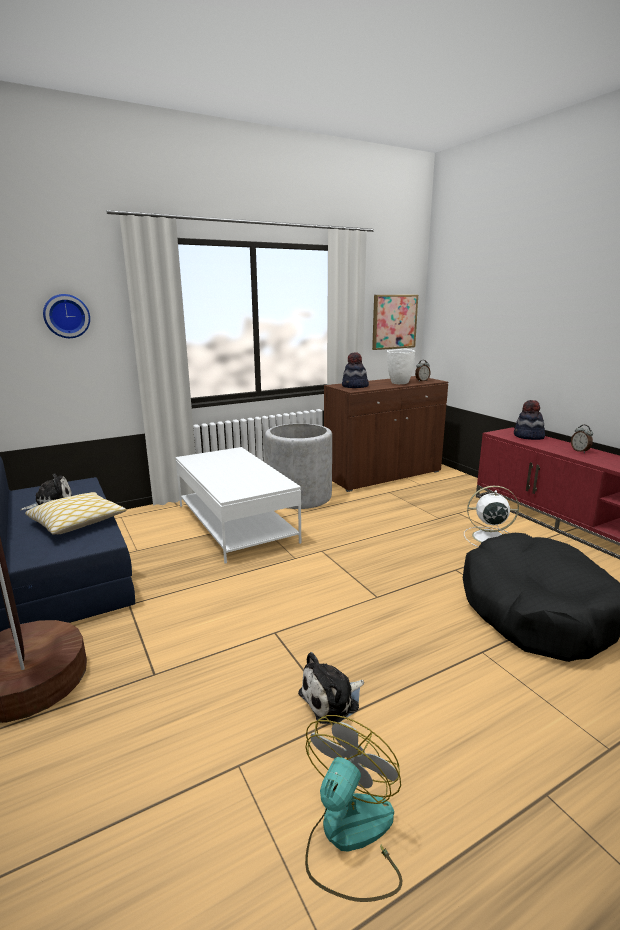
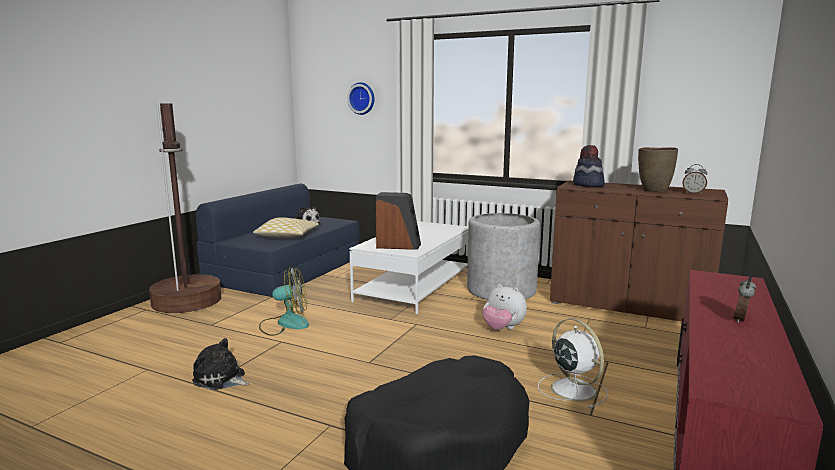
camera: 55 degrees right, 5 degrees down
(252, 483) = (398, 245): none -> speaker
(349, 837) = (103, 415): fan -> fan (285, 323)
(373, 523) = (503, 329): none -> plush toy
(394, 322) = (703, 114): picture -> none
(399, 383) = (654, 190): white vase -> brown vase
(528, 437) = (735, 289): hat -> none

